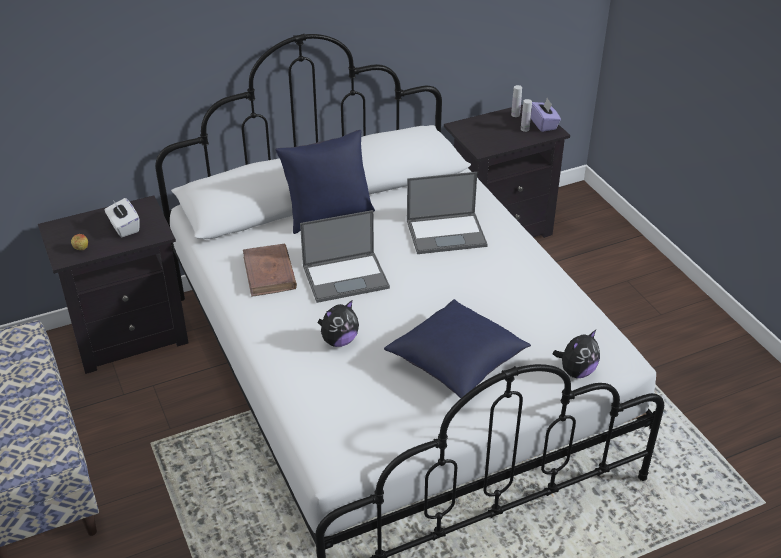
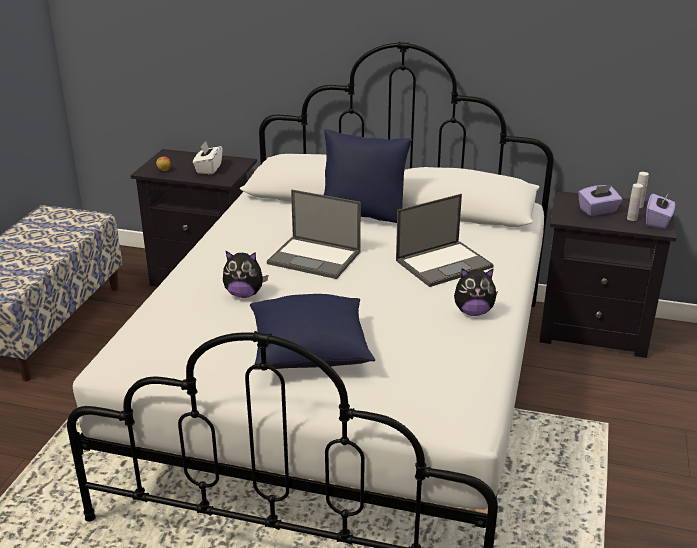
camera: 40 degrees right, 10 degrees down
(269, 273) = (263, 233): brown book -> none
(447, 233) = (444, 263): laptop -> laptop turned 60 degrees counterclockwise
(495, 131) = (598, 211): none -> purple tissue box
(576, 371) = (407, 411): plush toy -> plush toy (473, 312)

